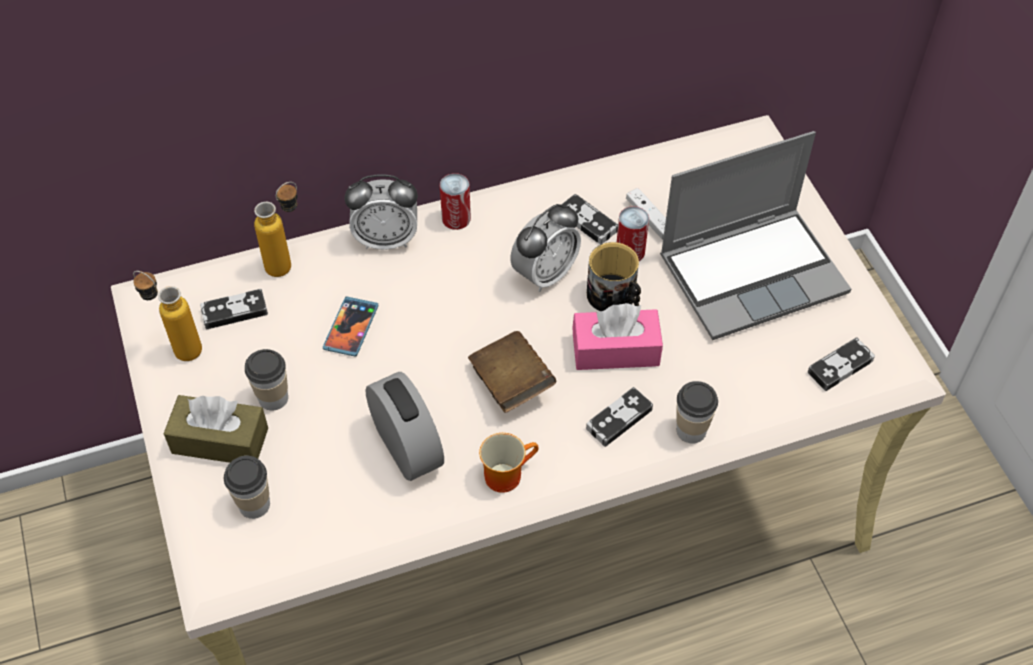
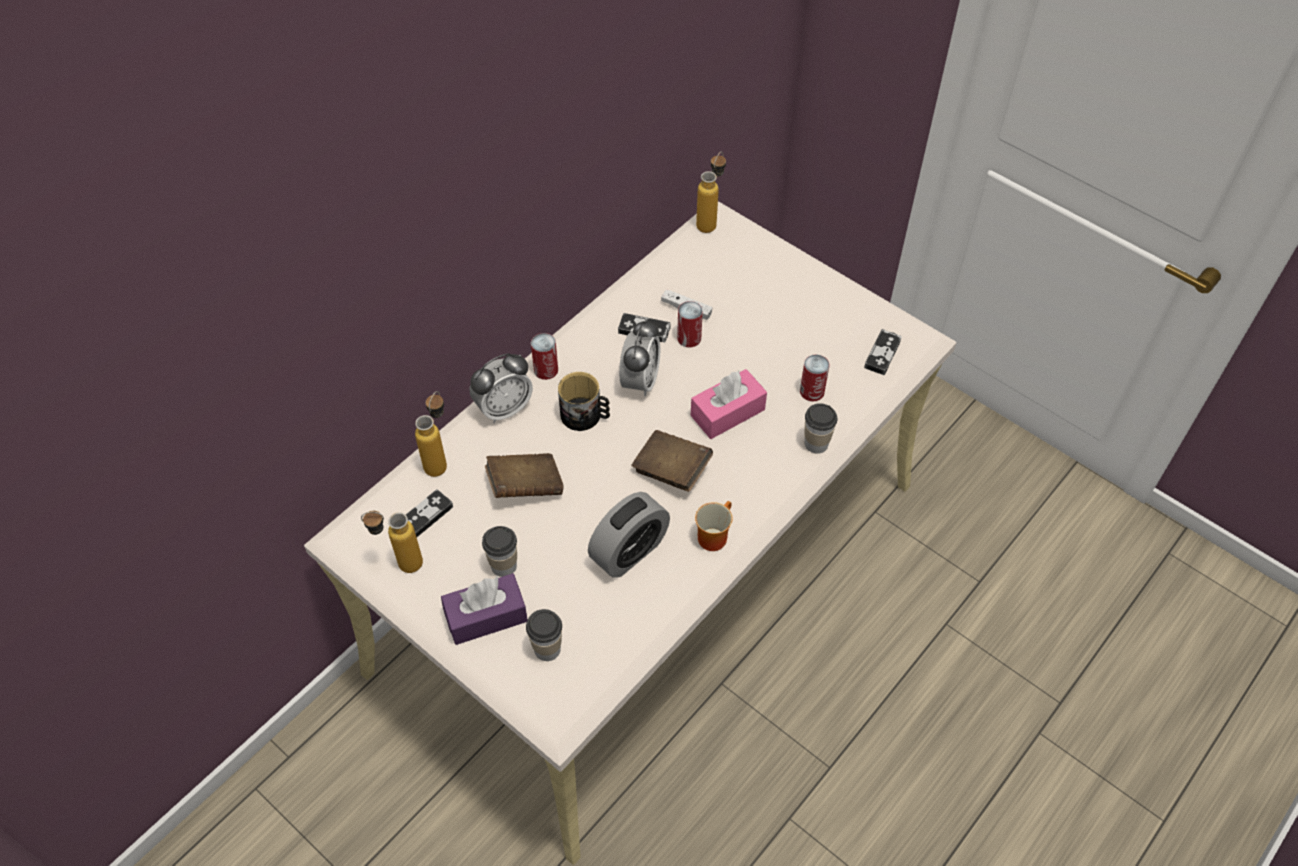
camera: 30 degrees left, 0 degrees up
(220, 440) = (486, 616): brown tissue box -> purple tissue box
(351, 328) = (525, 486): phone -> brown book
(407, 447) = (629, 551): alarm clock -> alarm clock turned 105 degrees clockwise
(615, 298) = (701, 376): mug -> mug (585, 415)
(619, 419) = (763, 459): game controller -> none
(727, 370) = (812, 391): none -> can
(742, 136) = (710, 221): none -> bottle
(753, 273) = (783, 315): laptop -> none

